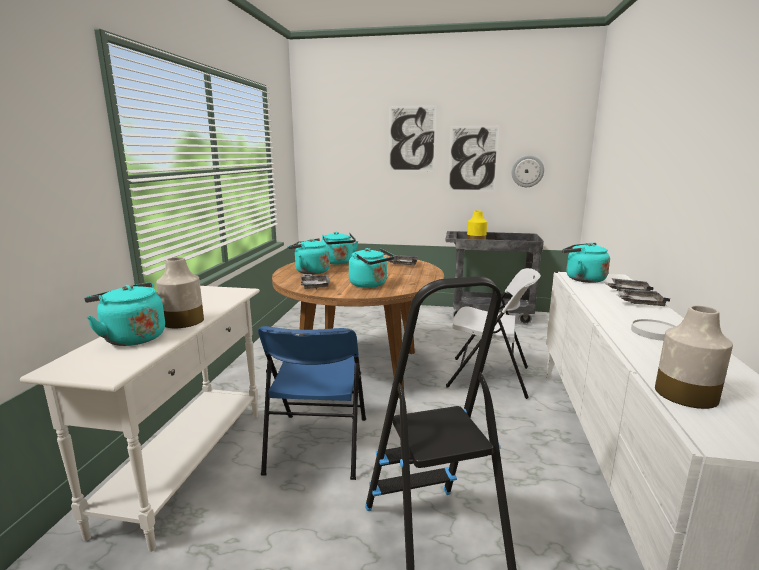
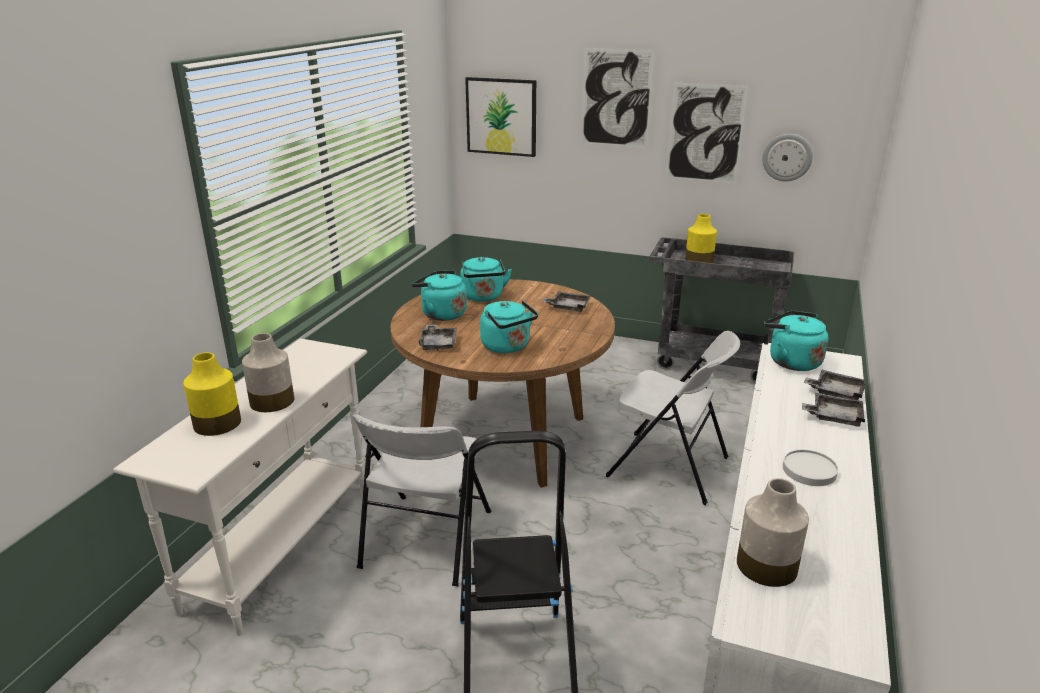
camera: 10 degrees right, 10 degrees up
(132, 337) = (217, 422): turquoise kettle -> yellow vase
(317, 445) = (426, 538): blue chair -> white chair
(332, 156) = (501, 116): none -> picture

